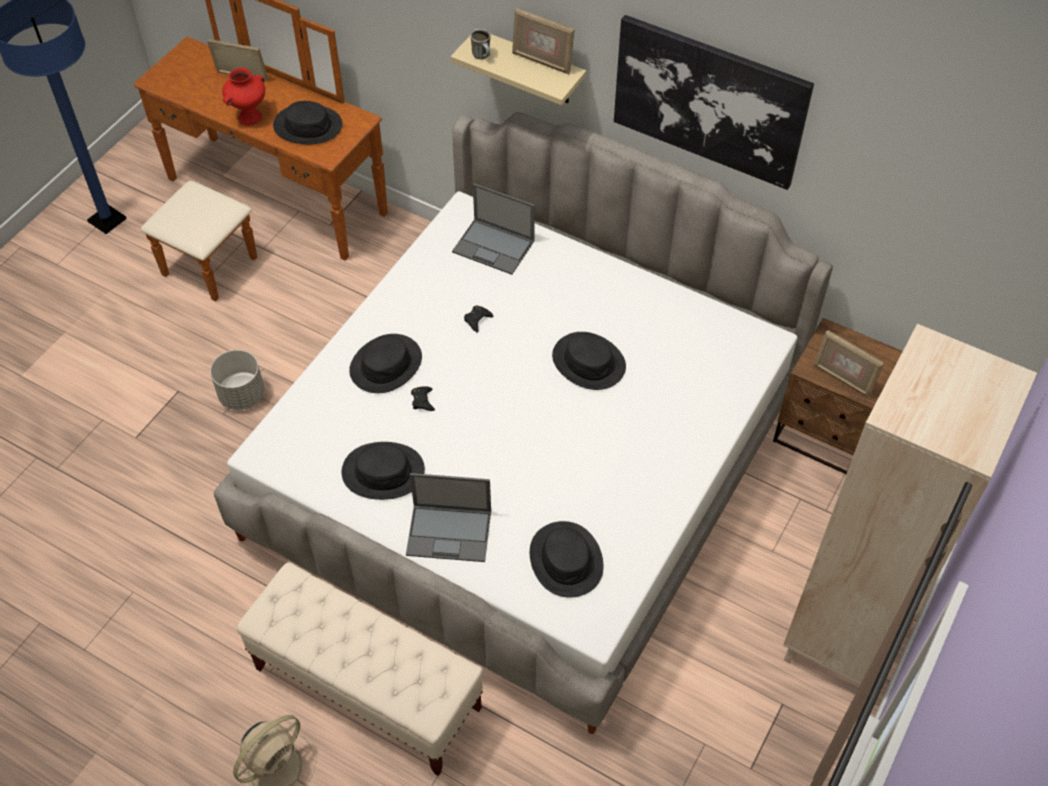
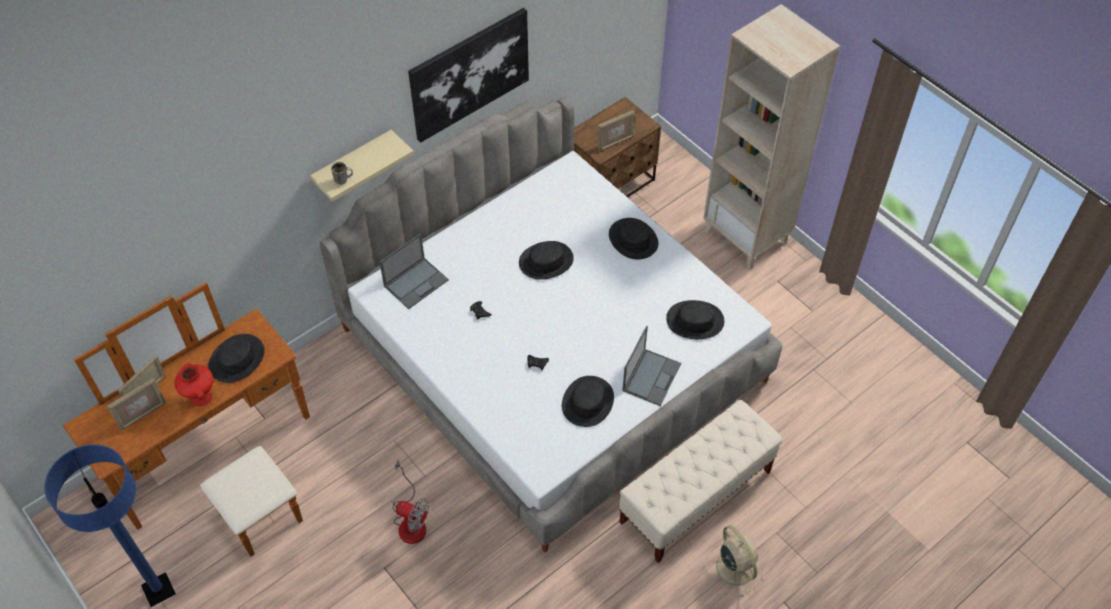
camera: 70 degrees left, 0 degrees up
(242, 394) = (410, 521): grey planter -> fan
(385, 364) = (494, 377): black hat -> black hat (633, 239)
(542, 62) = (369, 149): picture frame -> picture frame (142, 415)

